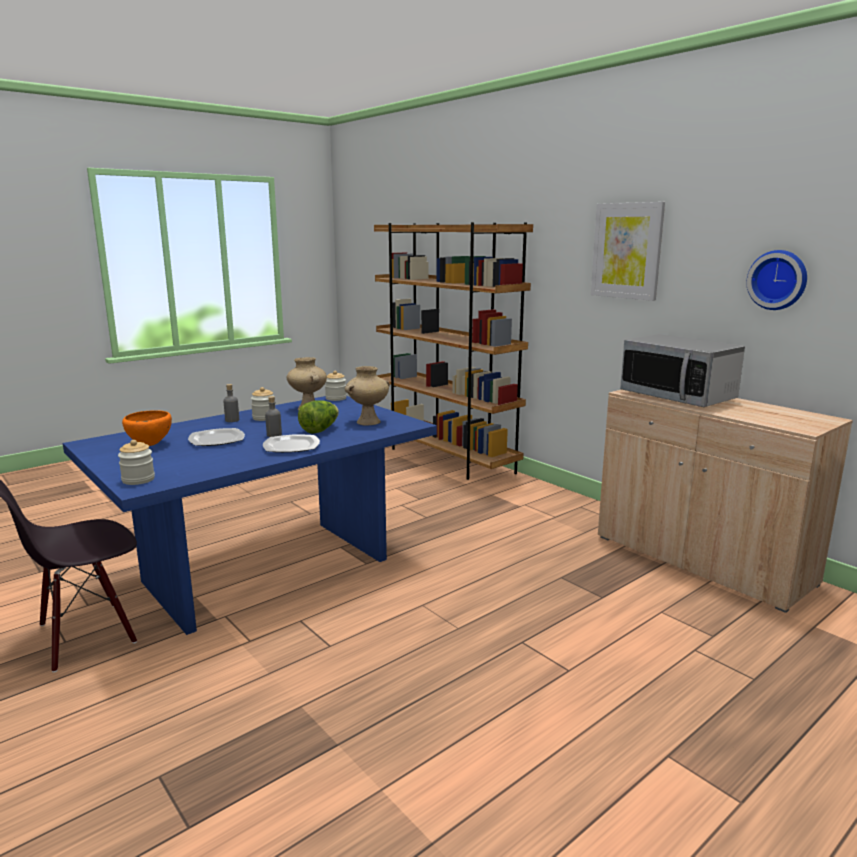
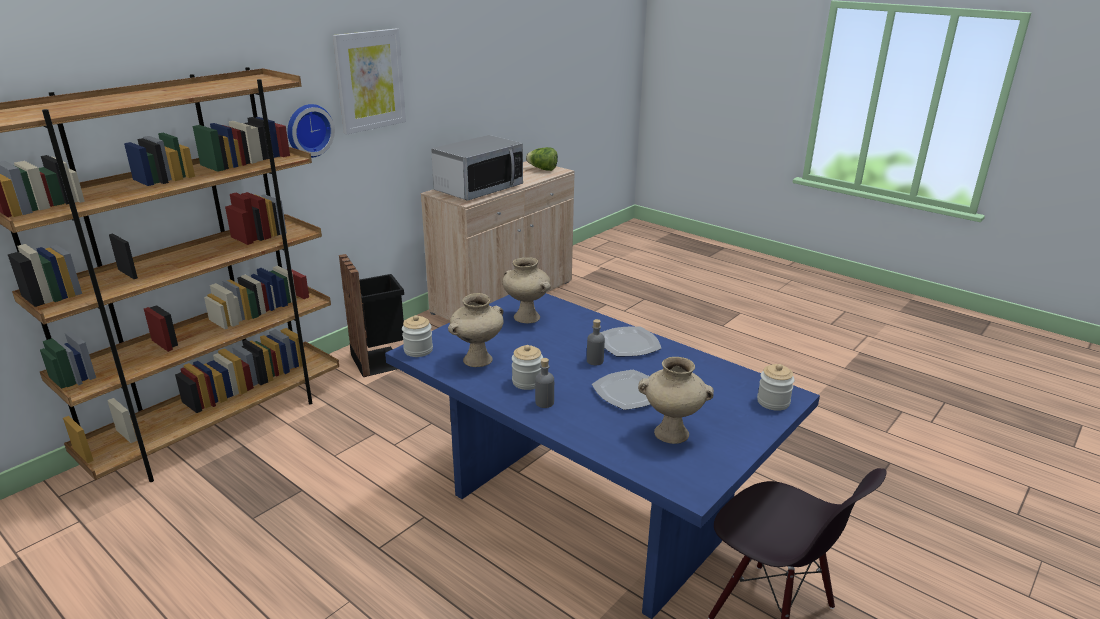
camera: 100 degrees left, 10 degrees up
(150, 445) = (672, 433): orange bowl -> beige vase
(320, 430) = (566, 338): lettuce -> lettuce (542, 169)
(534, 499) = (380, 360): none -> black trash can
(778, 280) = (479, 81): wall clock -> wall clock (308, 130)

